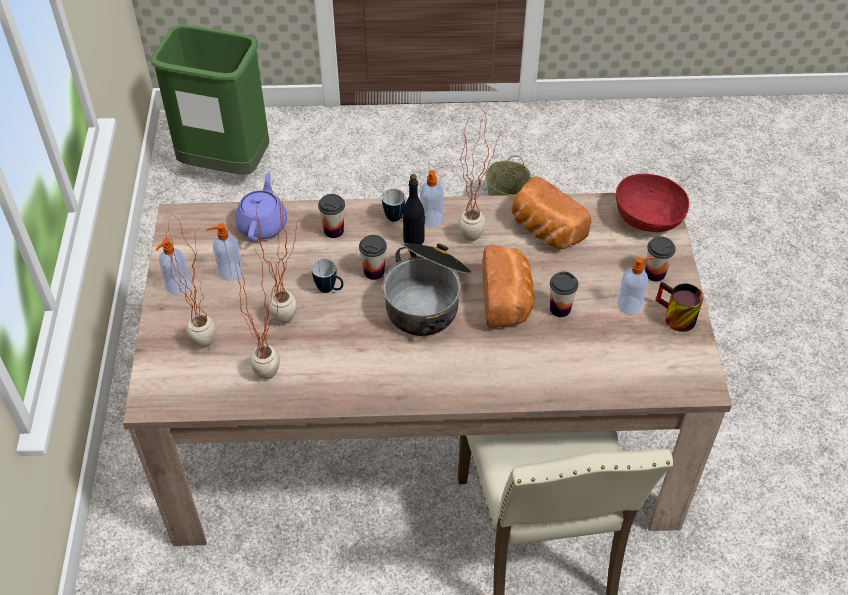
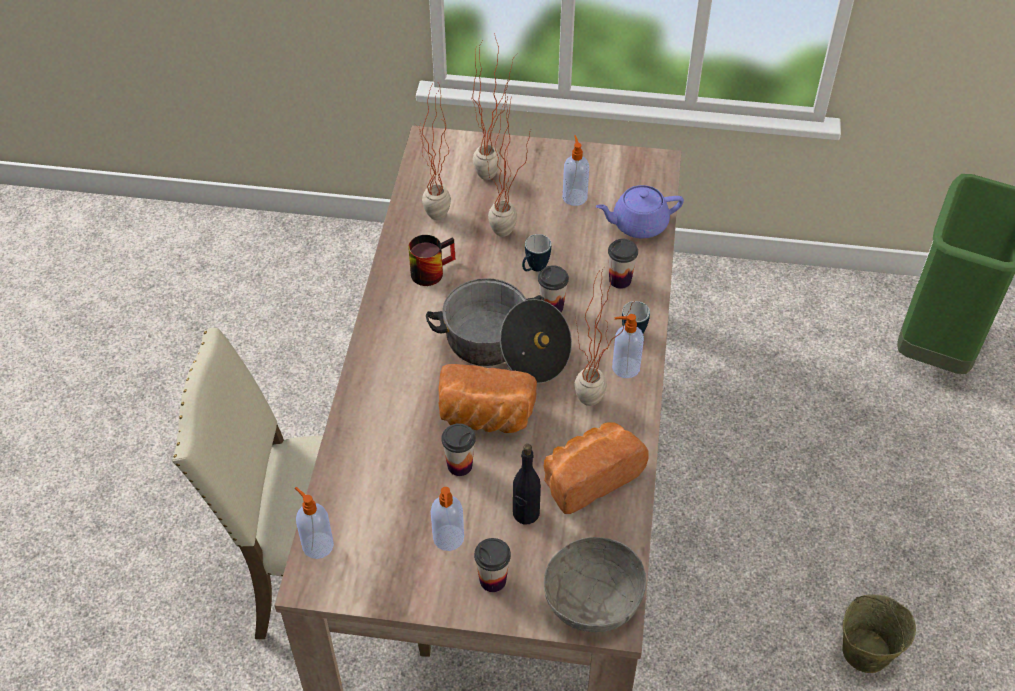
camera: 100 degrees right, 0 degrees up
(177, 286) = (562, 160): soap dispenser -> soap dispenser (317, 544)
(263, 224) = (638, 224): purple teapot -> purple teapot turned 150 degrees clockwise
(414, 240) = (593, 347): black bottle -> black bottle (525, 513)
(648, 218) = (593, 600): red bowl -> grey bowl
(673, 317) = (417, 581): mug -> mug (430, 269)

